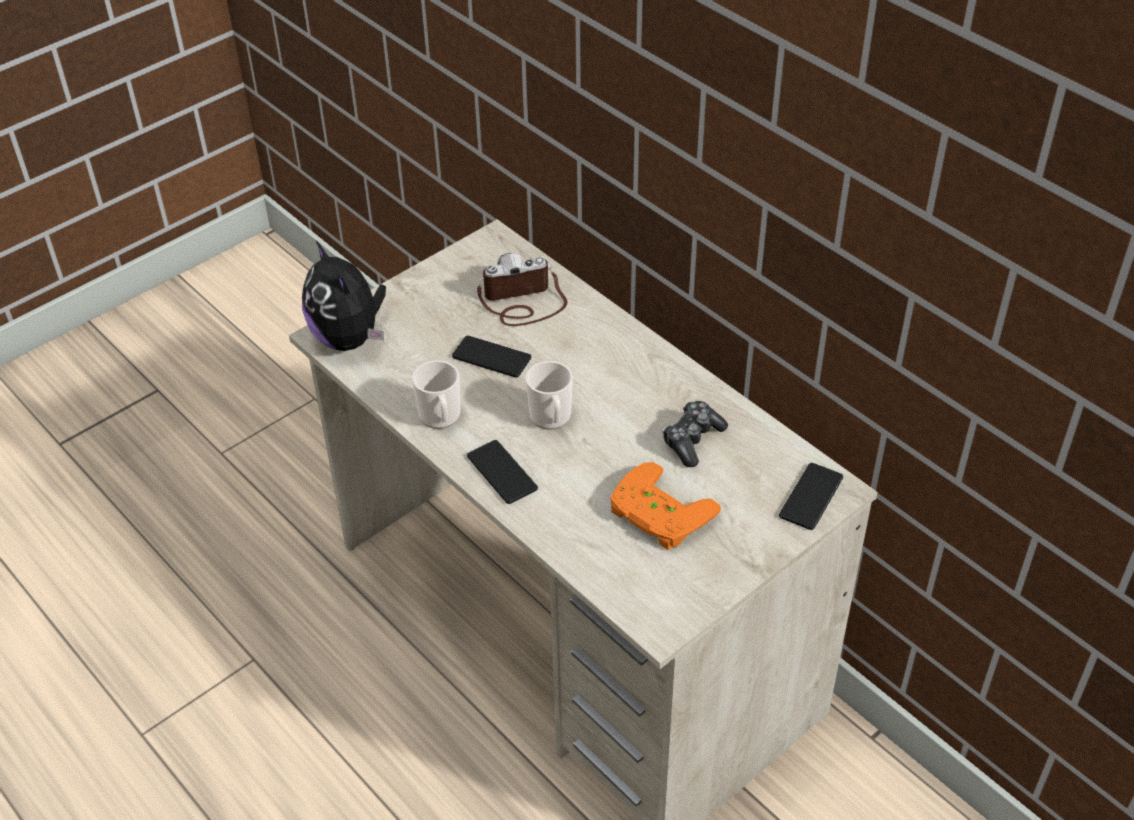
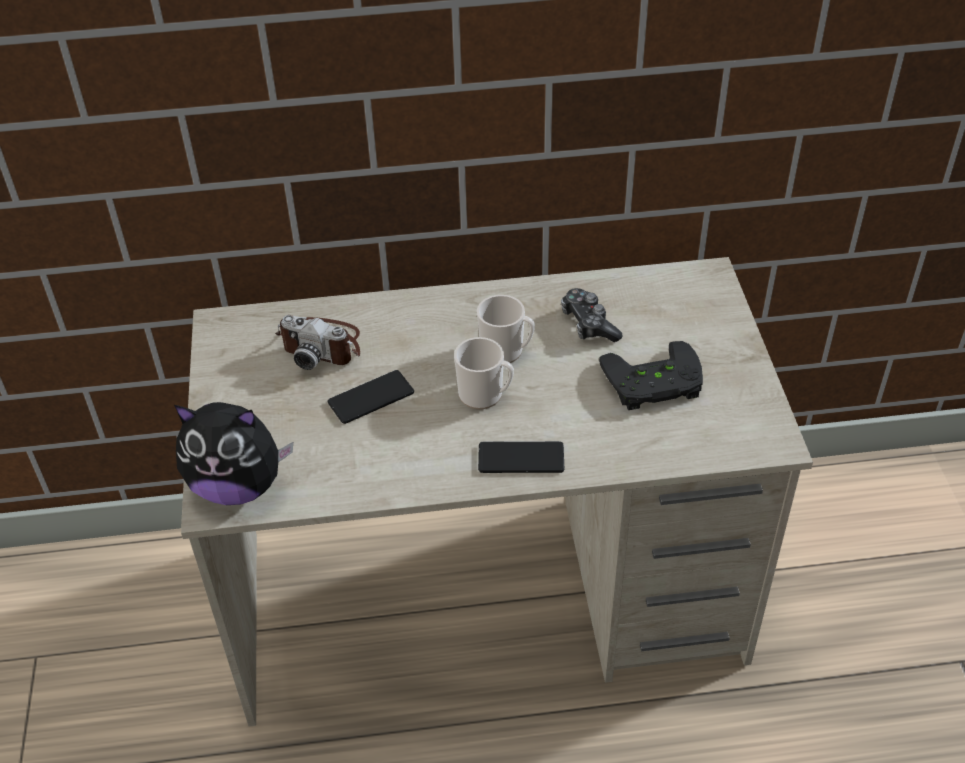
camera: 55 degrees left, 0 degrees up
(441, 418) = (413, 468): mug -> mug (506, 351)
(522, 302) = (322, 345): camera -> camera turned 90 degrees counterclockwise
(656, 515) = (653, 385): orange game controller -> black game controller
(811, 497) = (706, 291): phone -> none

